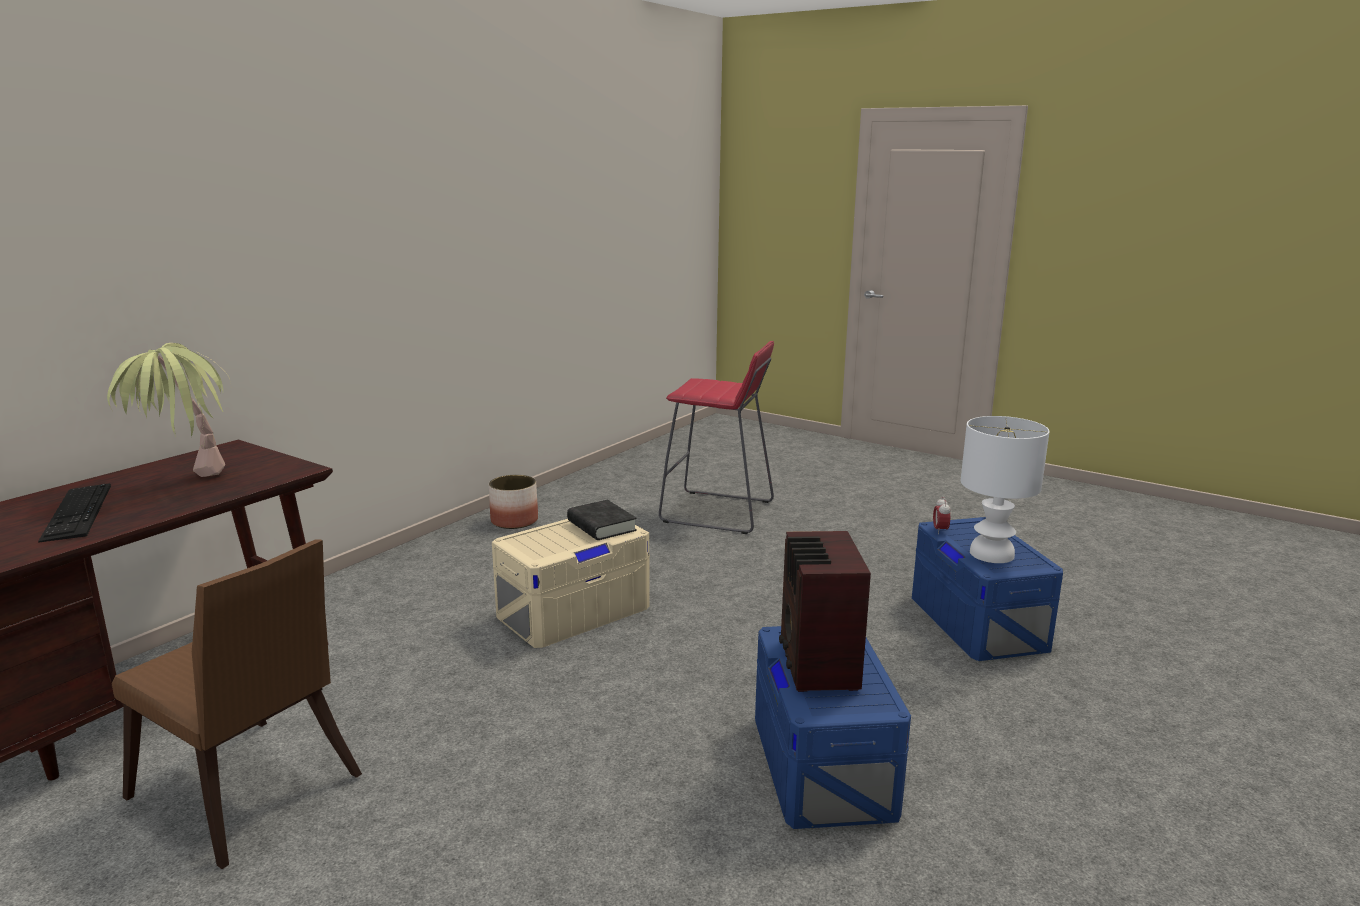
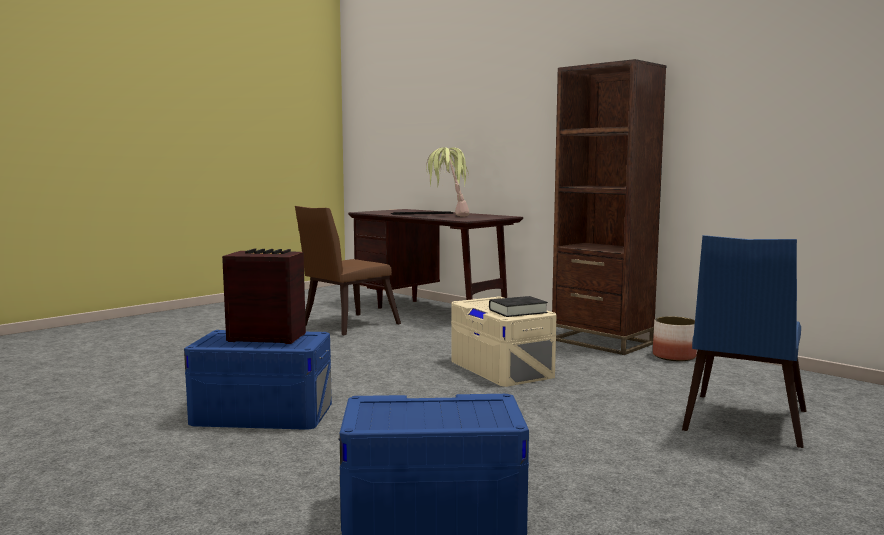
camera: 100 degrees right, 10 degrees down
(441, 553) = (601, 342): none -> brown bookcase
(718, 512) = (742, 423): red stool -> blue chair
(940, 531) = (482, 398): alarm clock -> none
(991, 553) = (407, 408): white table lamp -> none

